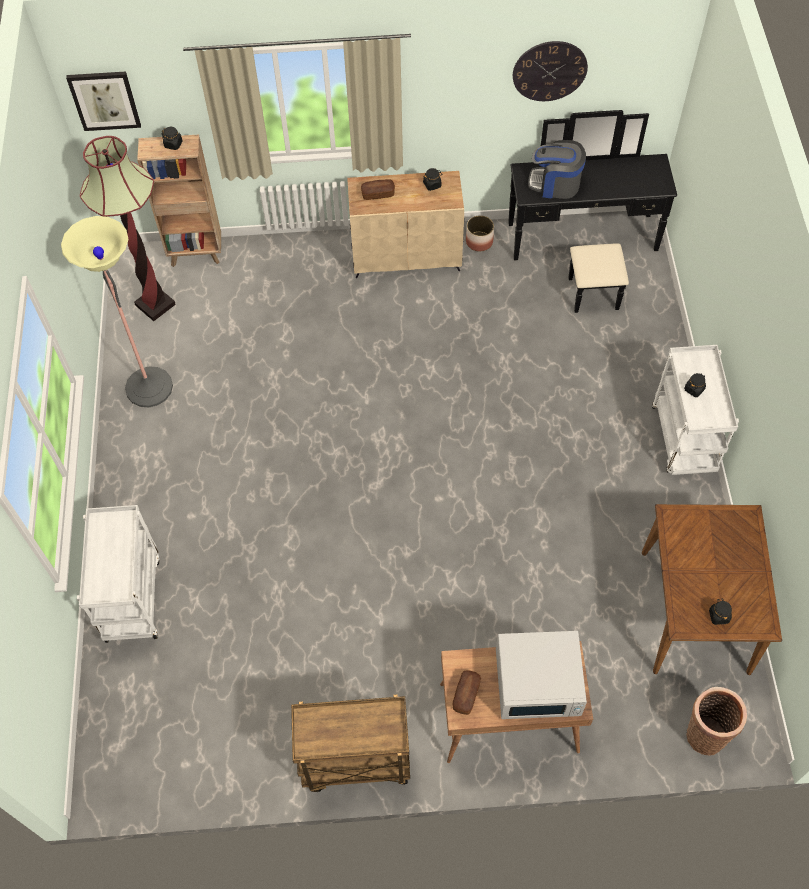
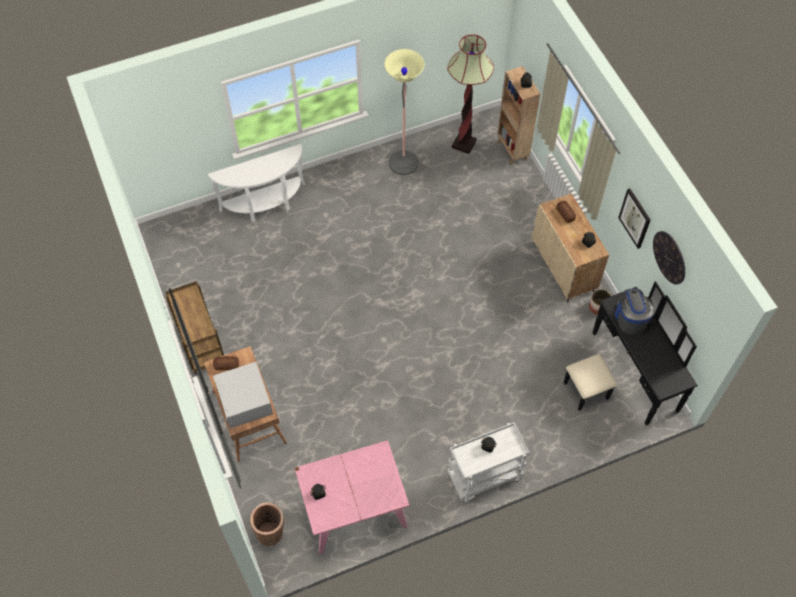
camera: 70 degrees right, 0 degrees up
(104, 100) = (523, 32): picture -> picture (635, 218)
(132, 597) = (265, 205): white cart -> white console table
(695, 612) = (353, 510): brown dining table -> pink dining table

